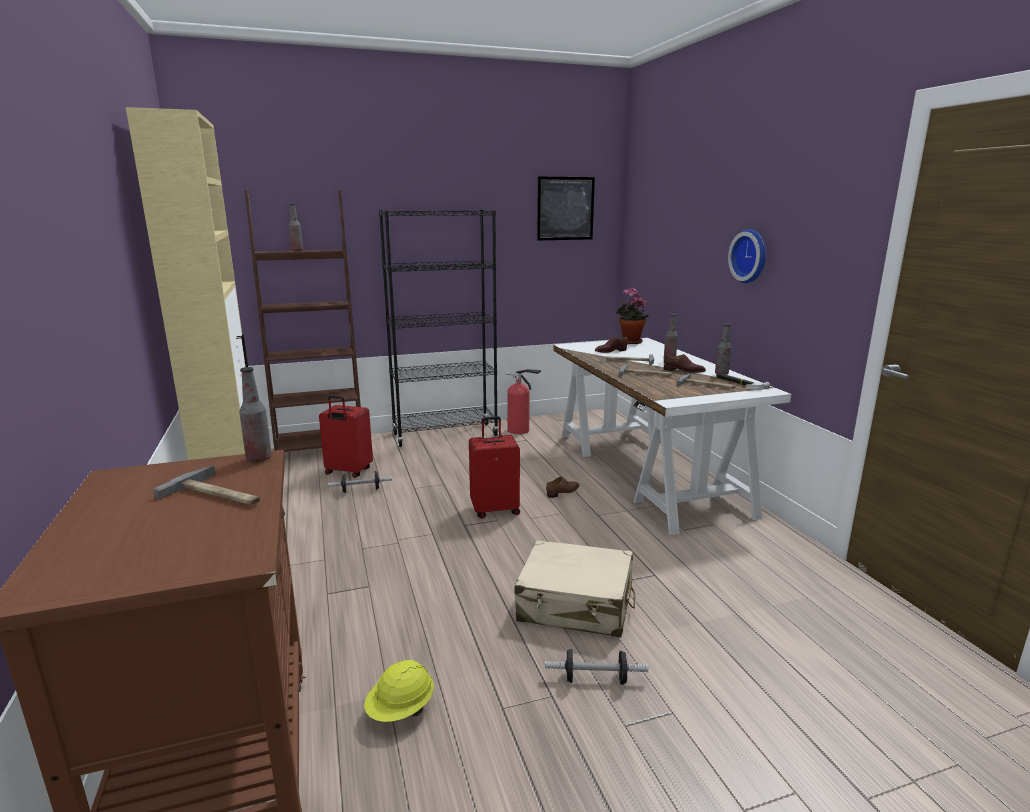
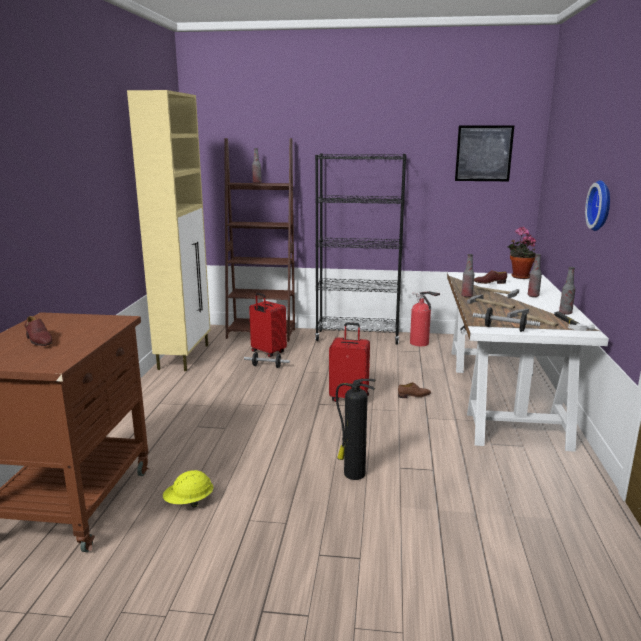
camera: 25 degrees right, 0 degrees up
(218, 494) = (80, 333): hammer -> none
(259, 458) = (121, 319): bottle -> bottle (466, 296)
(576, 604) = (353, 473): beige suitcase -> fire extinguisher
(595, 679) = (324, 522): dumbbell -> dumbbell (504, 328)
(684, 371) = (532, 306): brown shoe -> brown shoe (39, 341)

